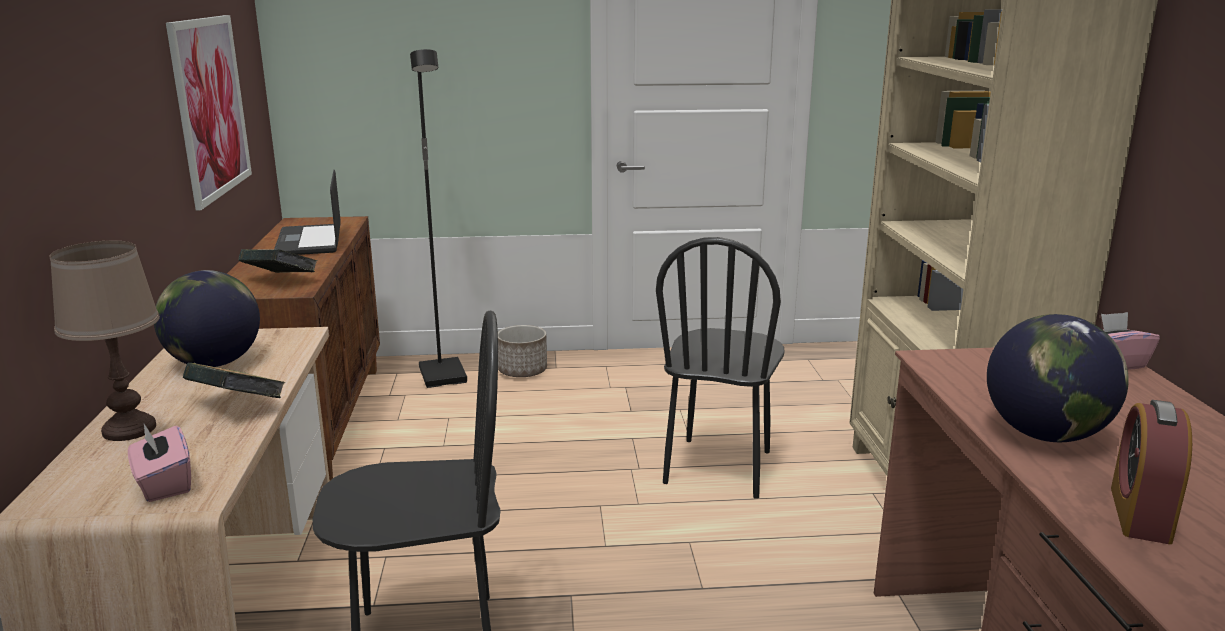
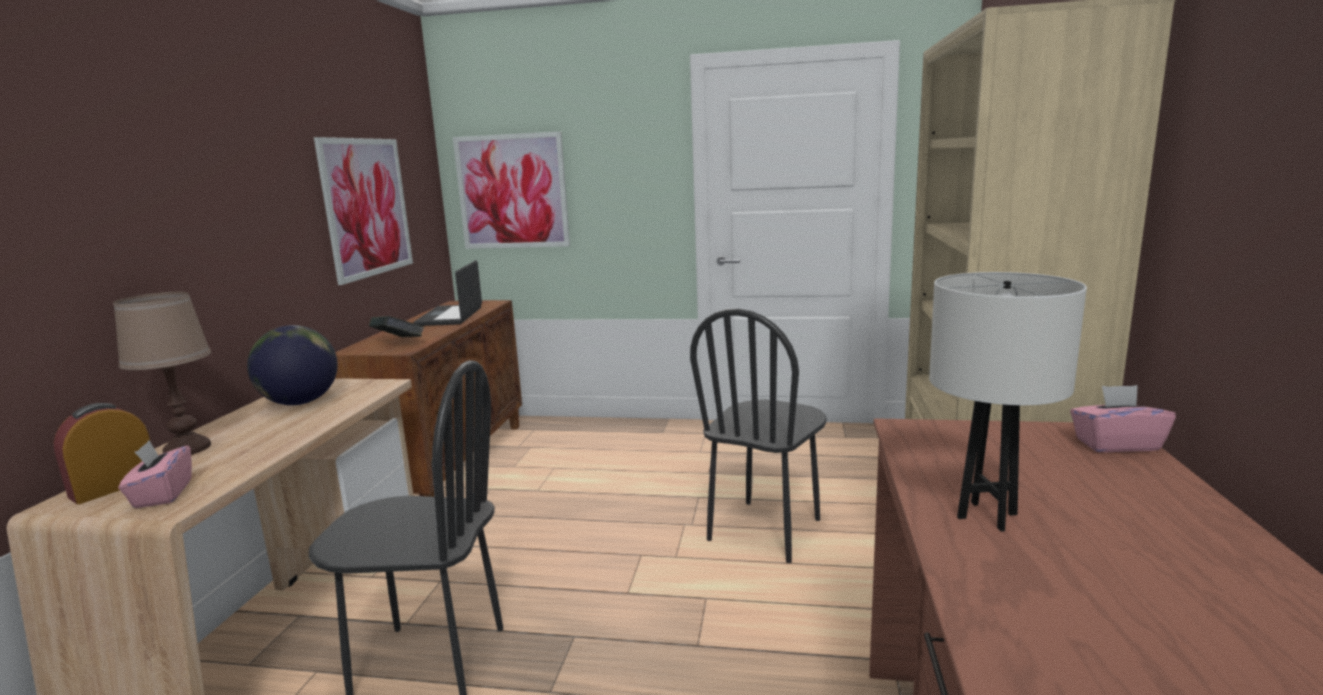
camera: 15 degrees right, 5 degrees down
(238, 407) = (281, 437): book -> none
(362, 80) = (512, 191): none -> picture
(444, 375) = (569, 433): black floor lamp -> none
(522, 371) = (633, 433): planter -> none
(1046, 434) = (987, 515): globe -> white table lamp
(1140, 514) = (1054, 625): alarm clock -> alarm clock (114, 486)

